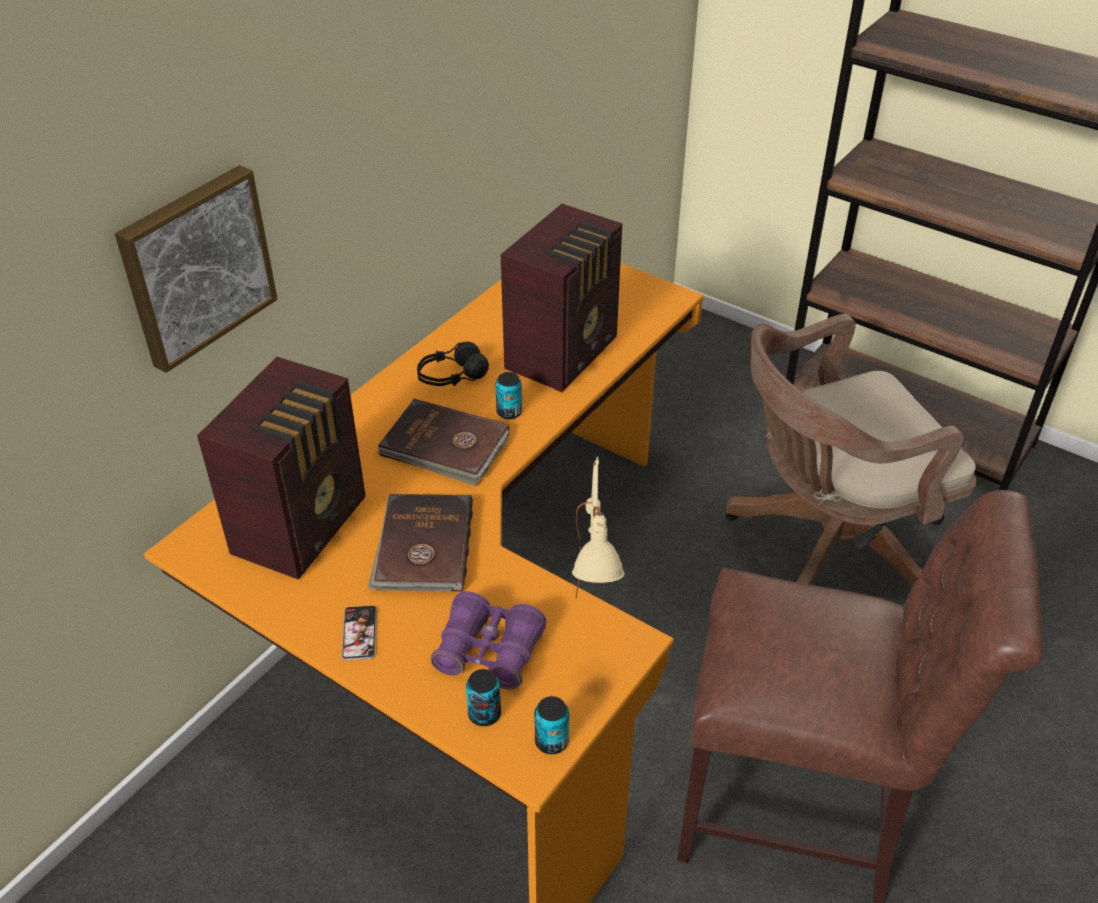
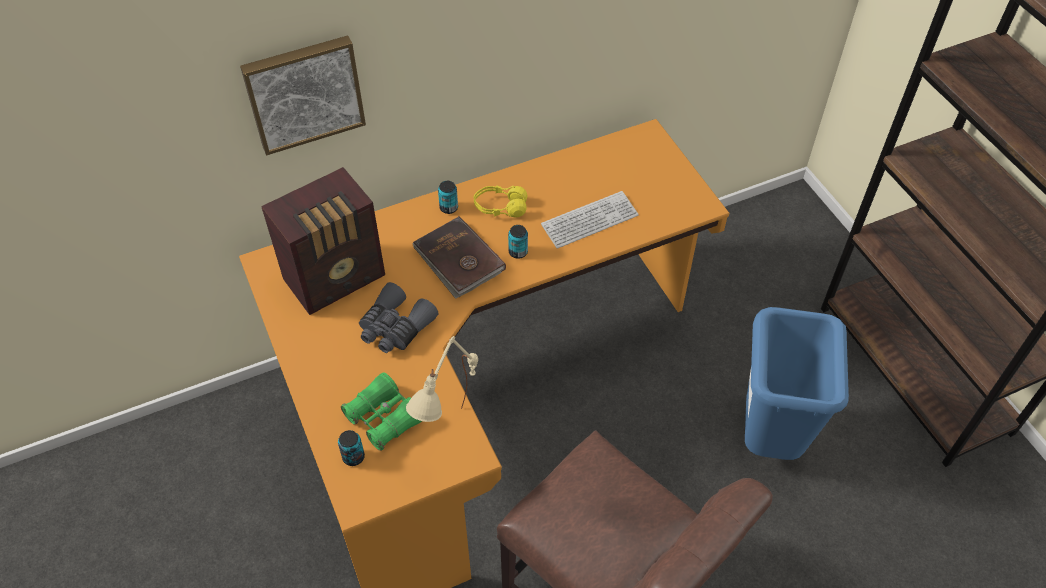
camera: 30 degrees right, 10 degrees up
(359, 633) = (320, 368): phone -> none
(423, 547) = (395, 327): brown book -> grey binoculars
(451, 377) = (500, 207): black headphones -> yellow headphones
(489, 651) = (384, 418): purple binoculars -> green binoculars
(551, 741) = (378, 494): can -> can (449, 208)
(565, 353) = (589, 221): radio -> keyboard
(826, 548) = (768, 438): brown office chair -> blue trash can

